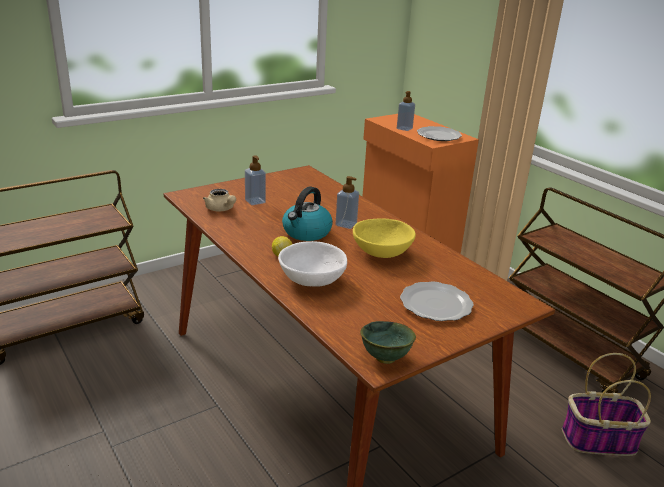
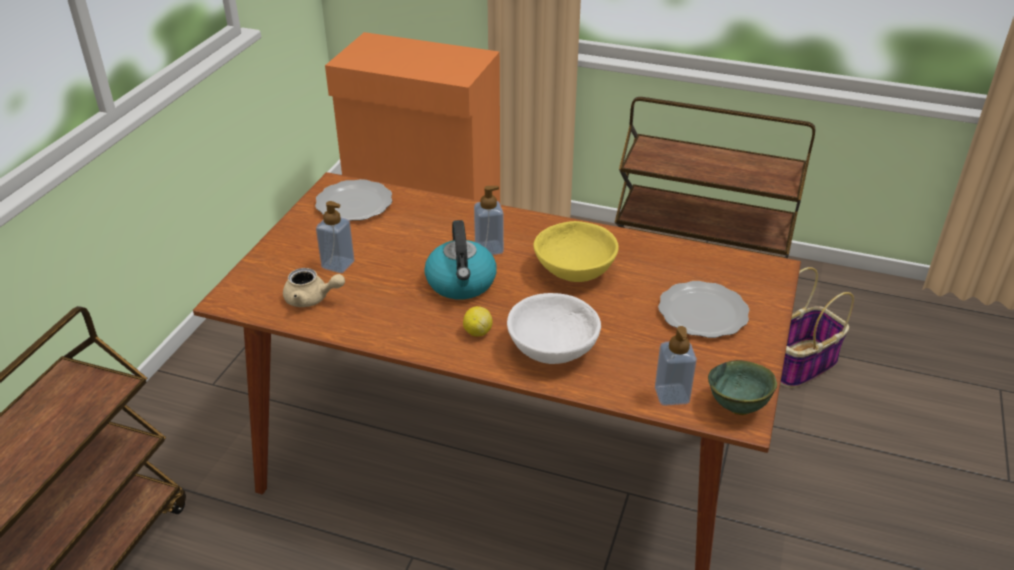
camera: 35 degrees left, 10 degrees up
(404, 128) = (396, 65): soap dispenser -> soap dispenser (671, 395)
(438, 136) = (451, 63): plate -> plate (354, 204)

